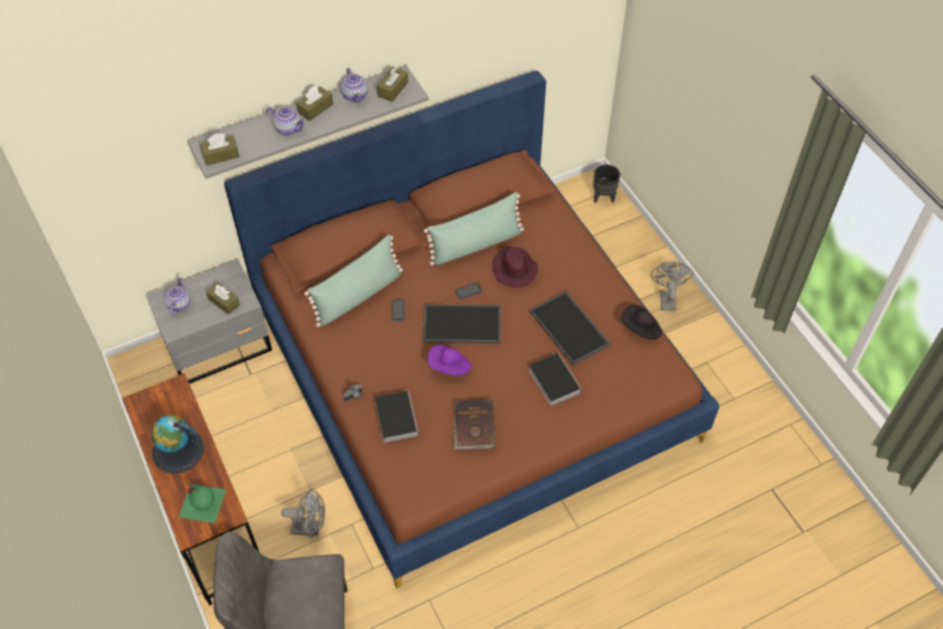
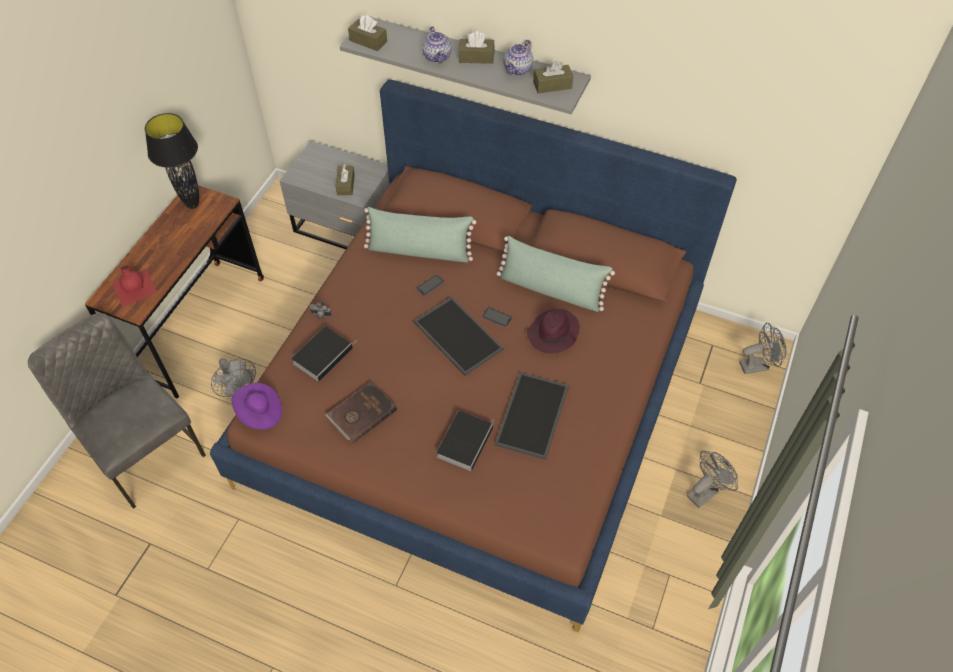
camera: 50 degrees right, 0 degrees up
(153, 409) = (193, 204): none -> black table lamp
(178, 450) = (168, 242): globe -> none
(179, 304) = (319, 163): teapot -> none
(202, 502) = (134, 287): green bottle -> red bottle
(449, 367) = (406, 357): purple hat -> purple hat (259, 413)
(603, 197) = (757, 365): black planter -> grey fan
(641, 329) = (589, 473): black hat -> none

